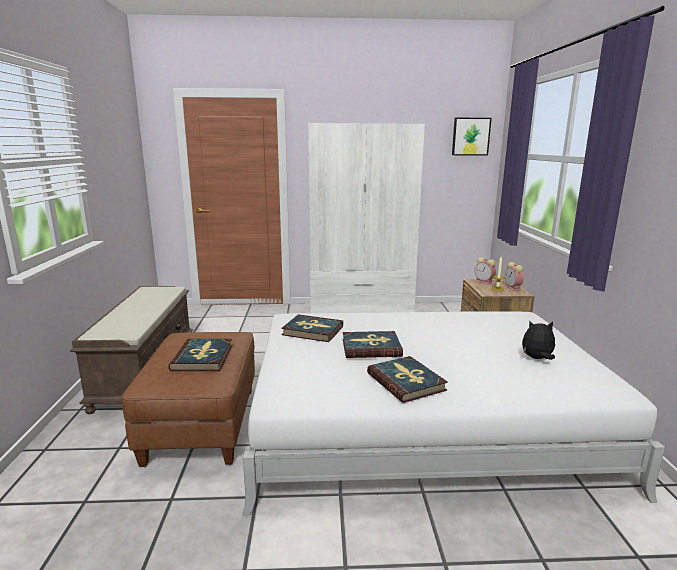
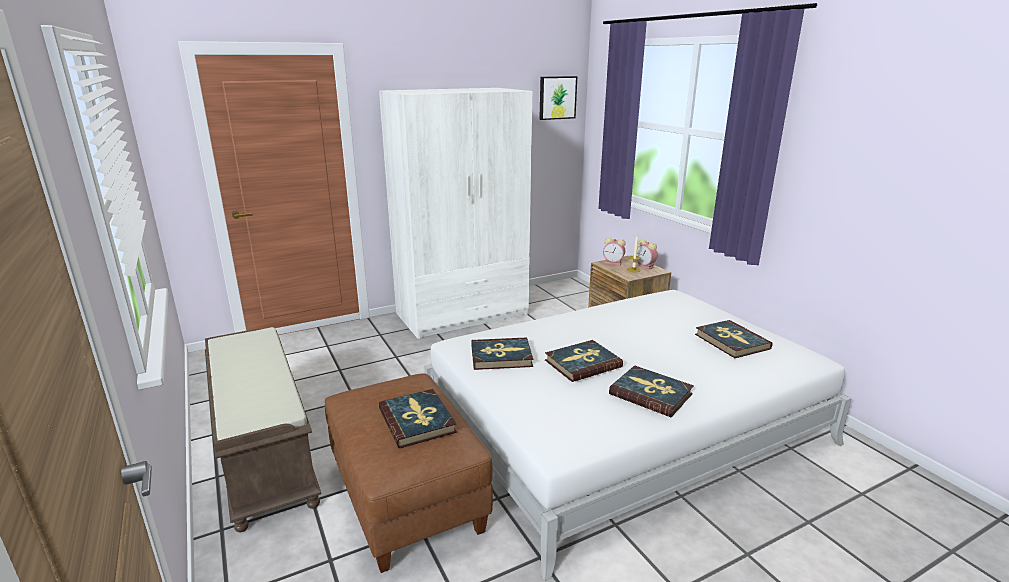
camera: 25 degrees left, 5 degrees up
(537, 358) = (731, 341): plush toy -> book

